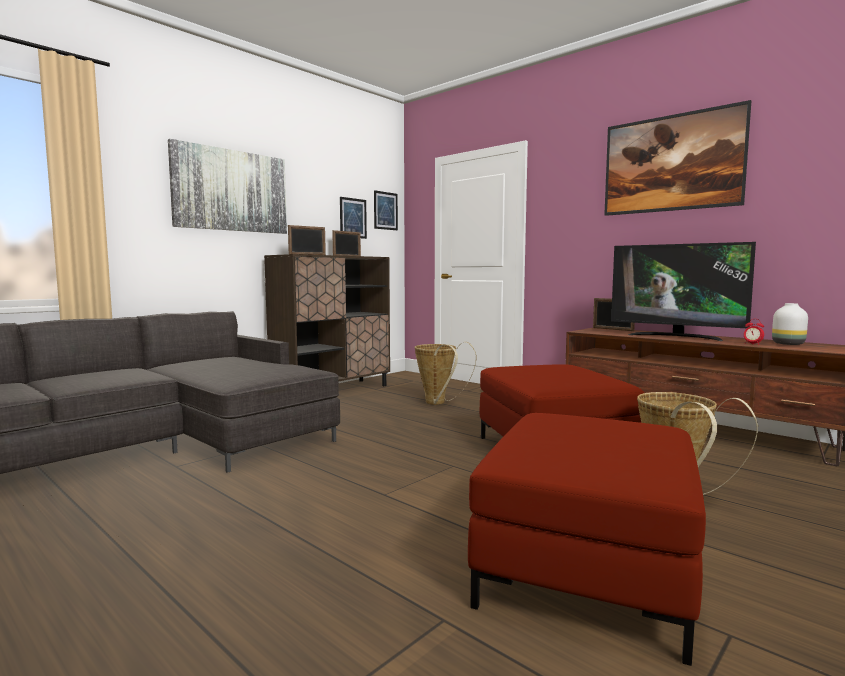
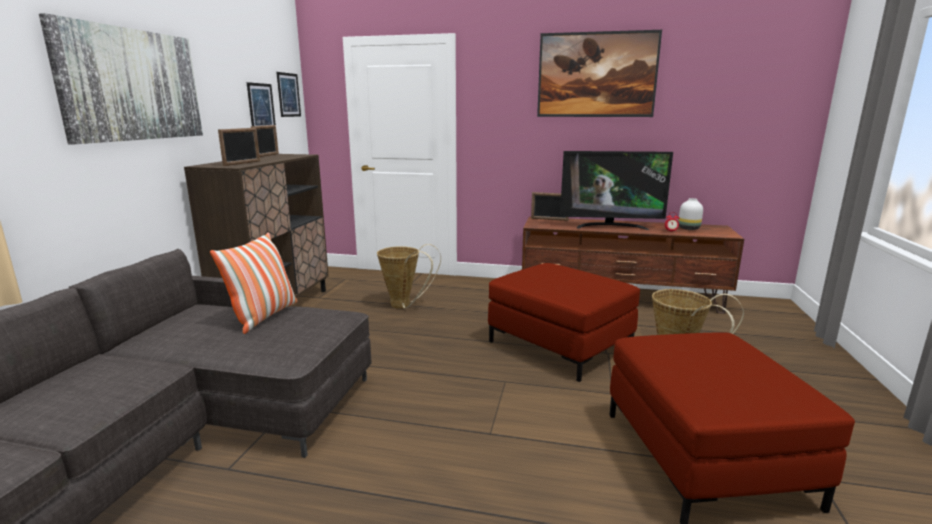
camera: 30 degrees left, 10 degrees up
(260, 364) = (264, 316): none -> pillow

